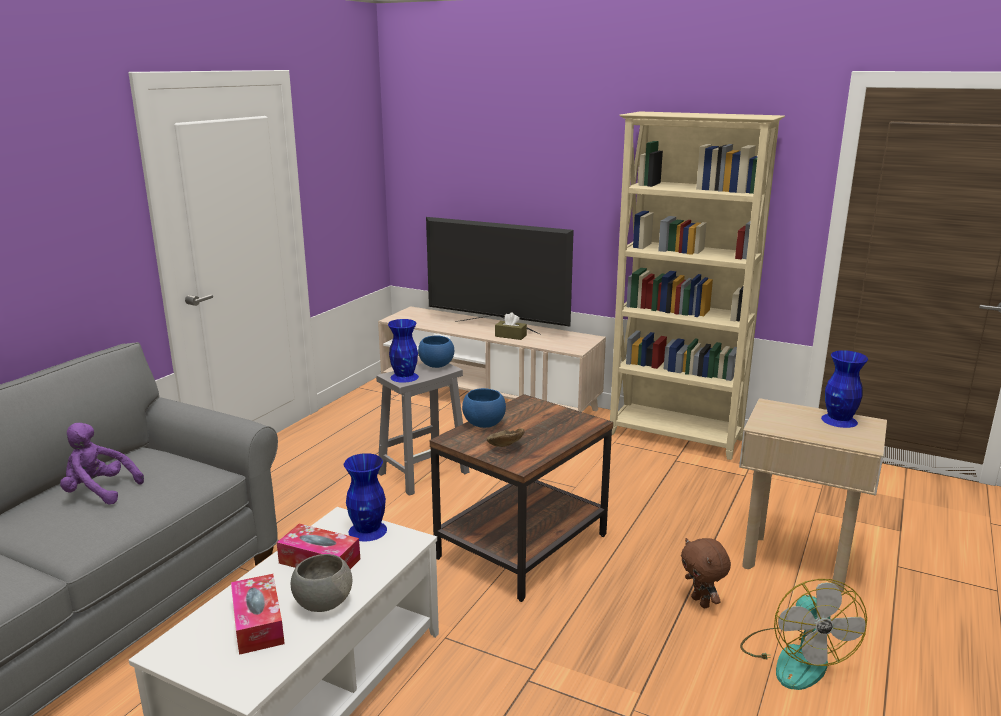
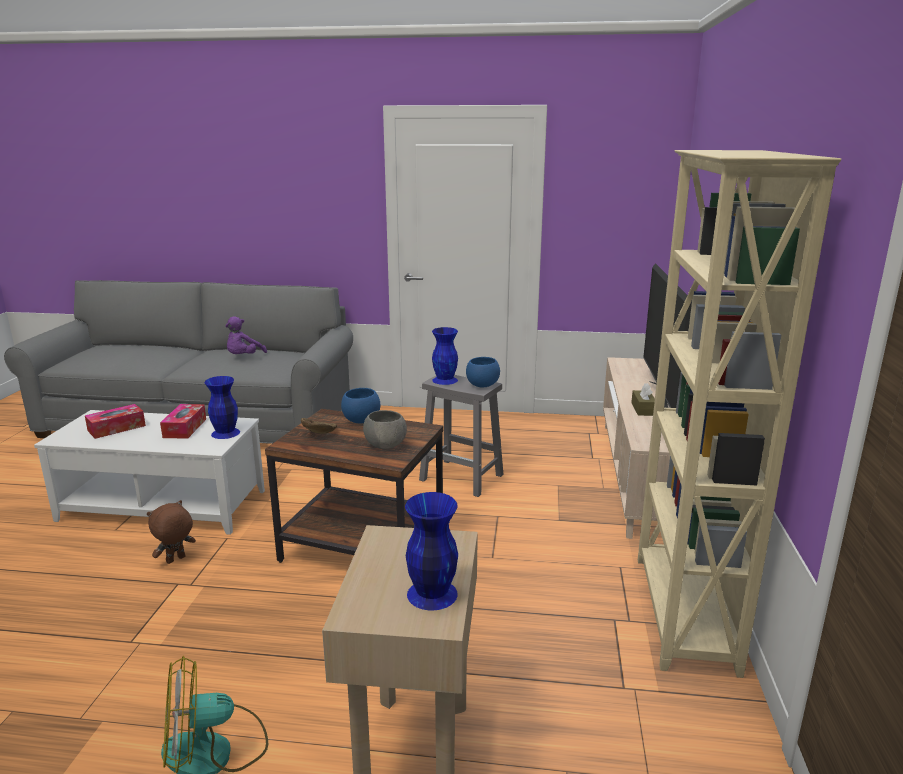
camera: 70 degrees right, 0 degrees up
(99, 492) = (244, 357): purple plush toy -> purple plush toy turned 150 degrees counterclockwise
(322, 603) = (135, 439): grey bowl -> grey bowl (385, 445)
(701, 602) = (303, 670): brown plush toy -> brown plush toy (176, 560)

